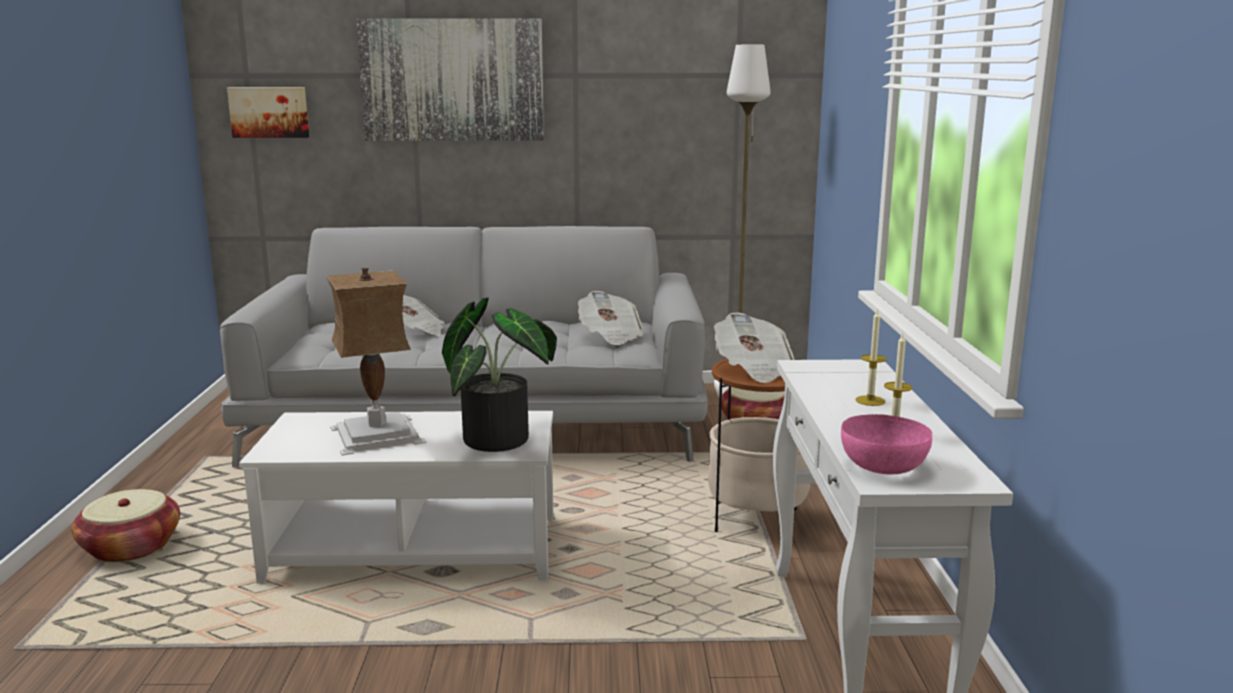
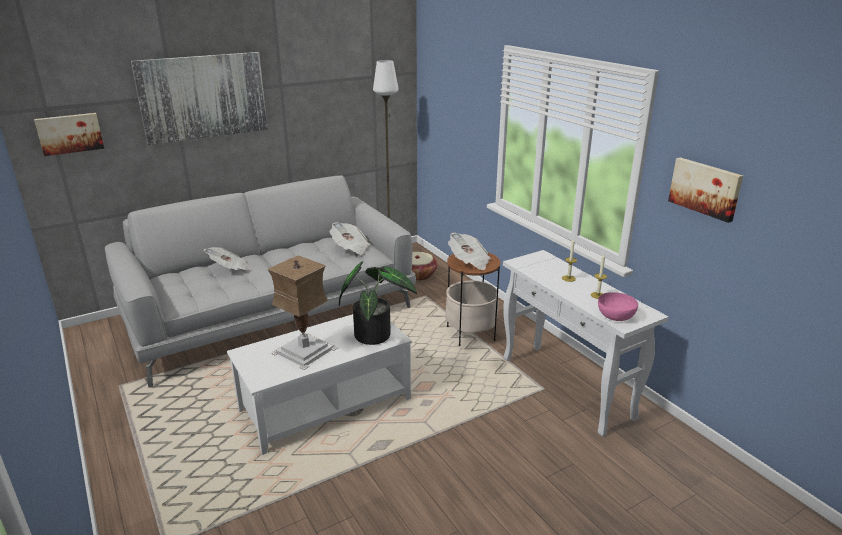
camera: 30 degrees left, 10 degrees up
(131, 548) = (152, 461): basket -> none
(1127, 182) = (705, 188): none -> picture

